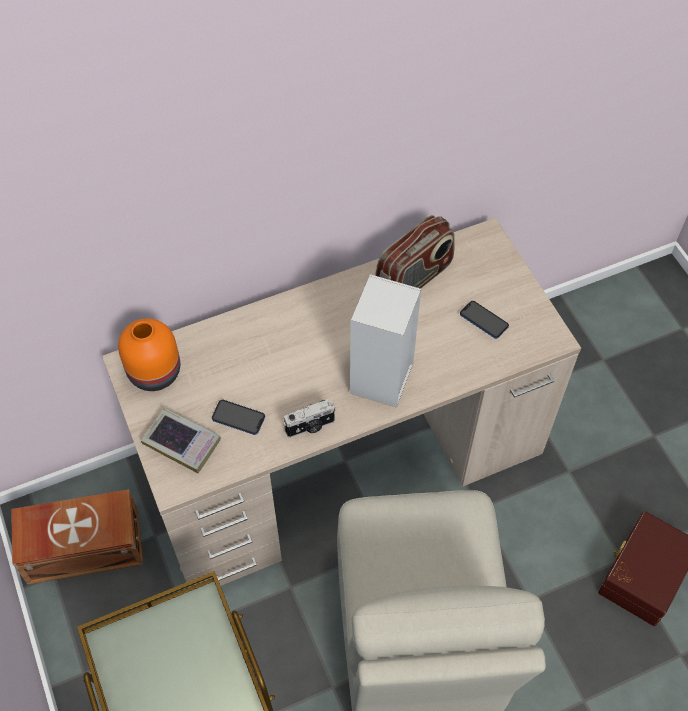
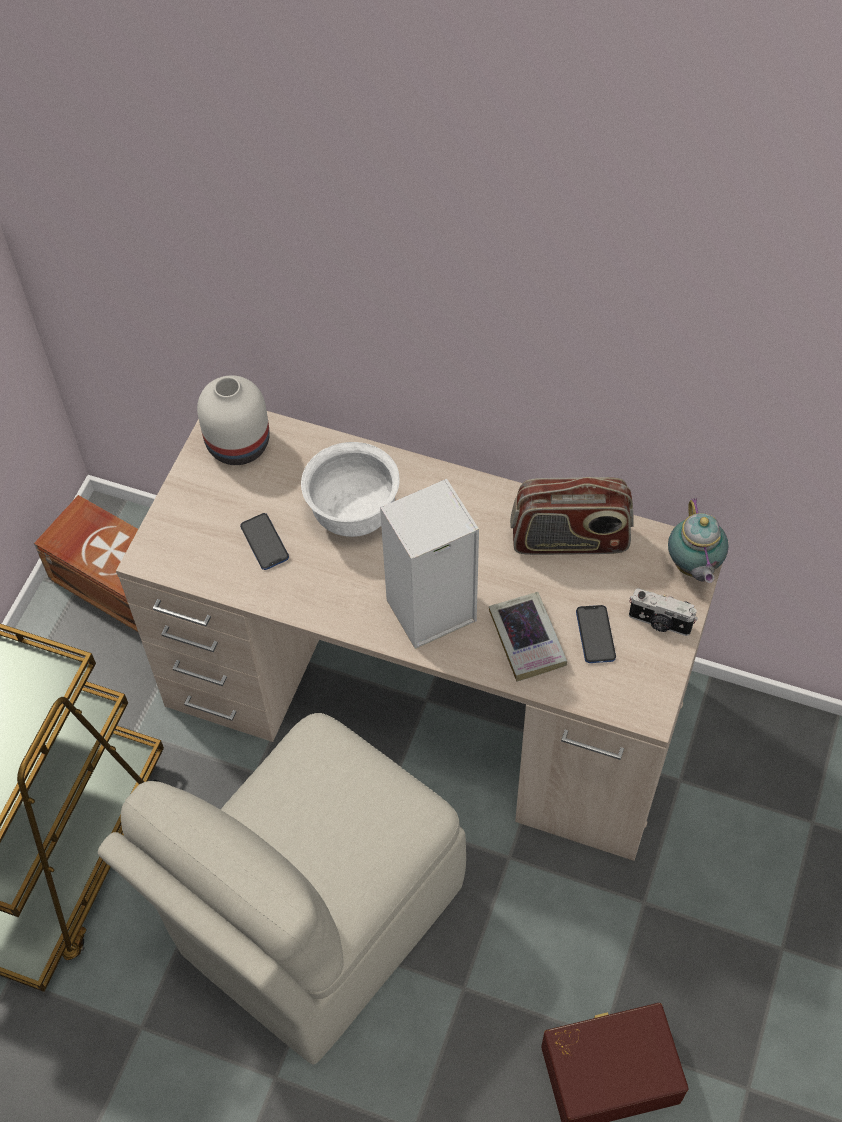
camera: 45 degrees right, 0 degrees up
(156, 371) = (240, 445): orange vase -> white vase
(182, 443) = (195, 525): book -> book (527, 640)
(274, 359) = (353, 514): none -> white bowl
(310, 427) = (317, 602): camera -> camera (659, 623)
(493, 245) = (693, 567): none -> teapot

